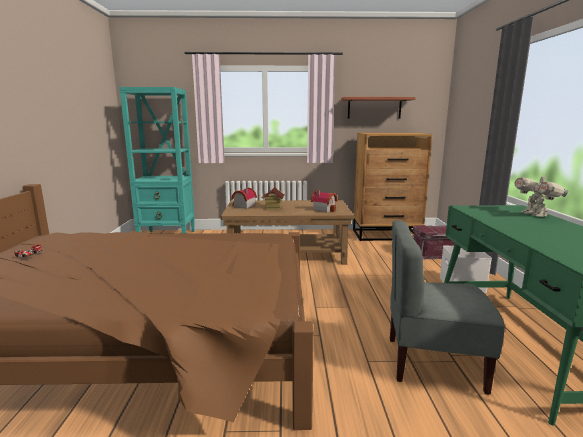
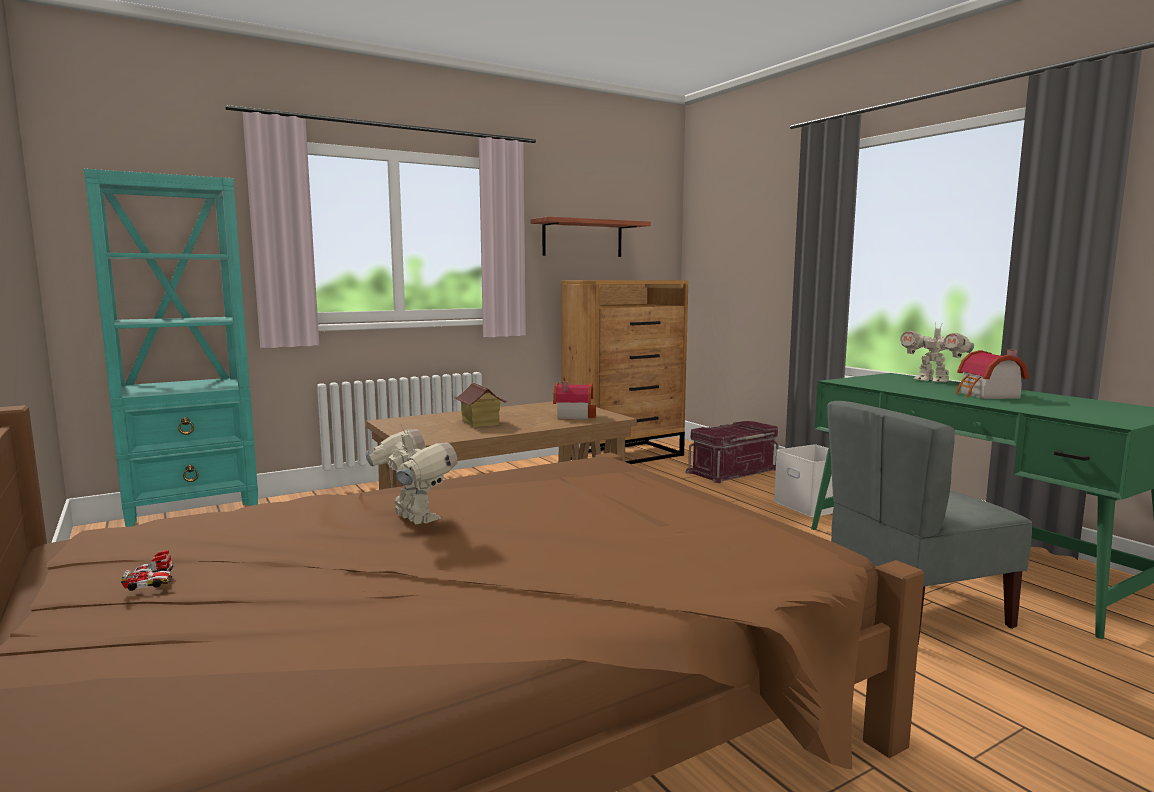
camera: 30 degrees left, 5 degrees down
(142, 248) = (413, 519): none -> toy robot
(243, 206) = (416, 427): toy house -> toy house (987, 395)

